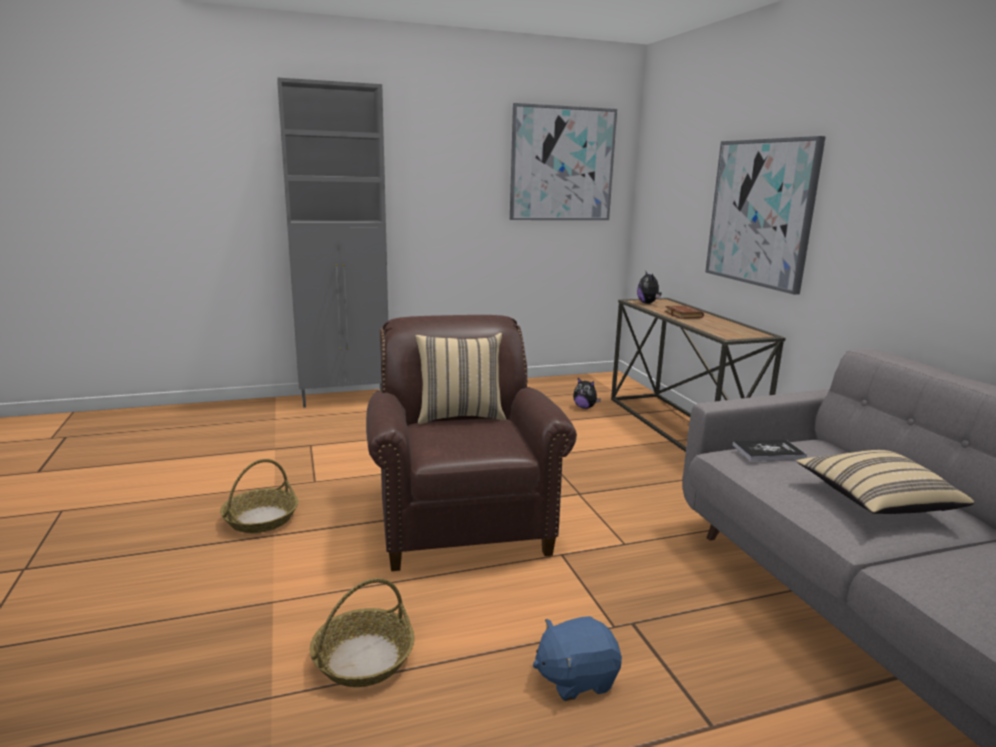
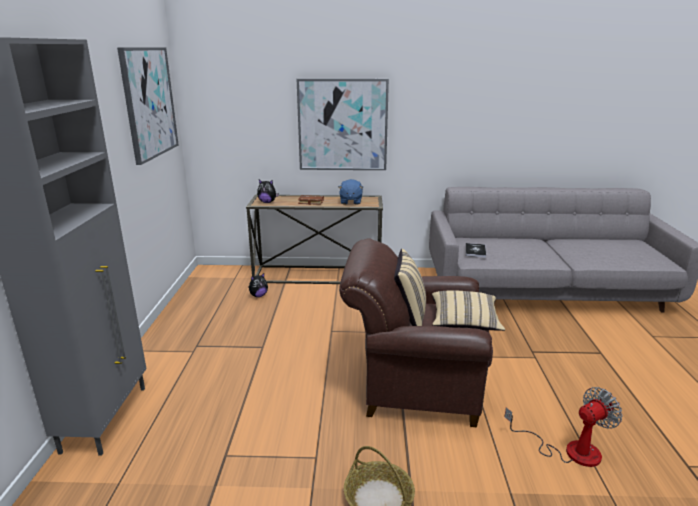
camera: 70 degrees left, 5 degrees up
(364, 658) = (569, 450): basket -> fan
(576, 678) = (576, 378): blue plush toy -> blue plush toy (350, 201)
(875, 502) = (529, 248): beige pillow -> beige pillow (464, 323)

